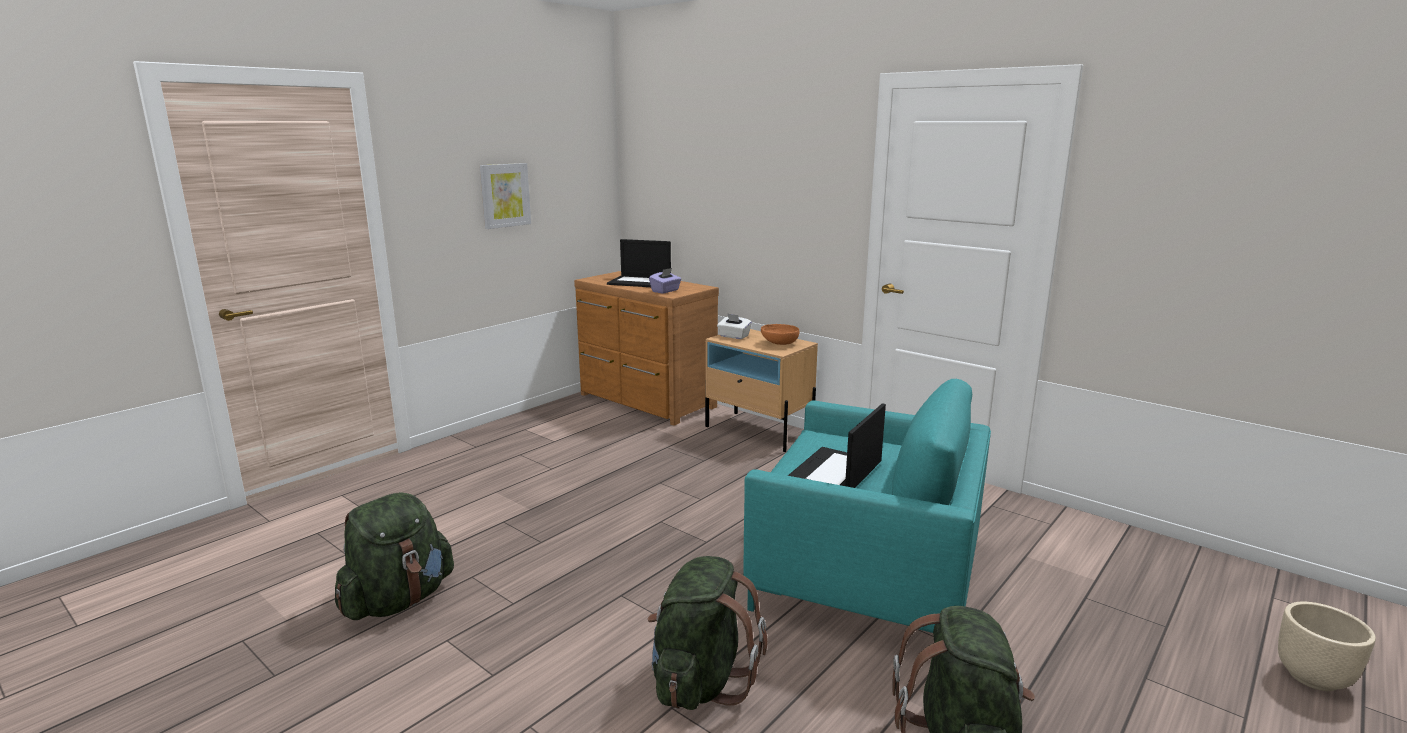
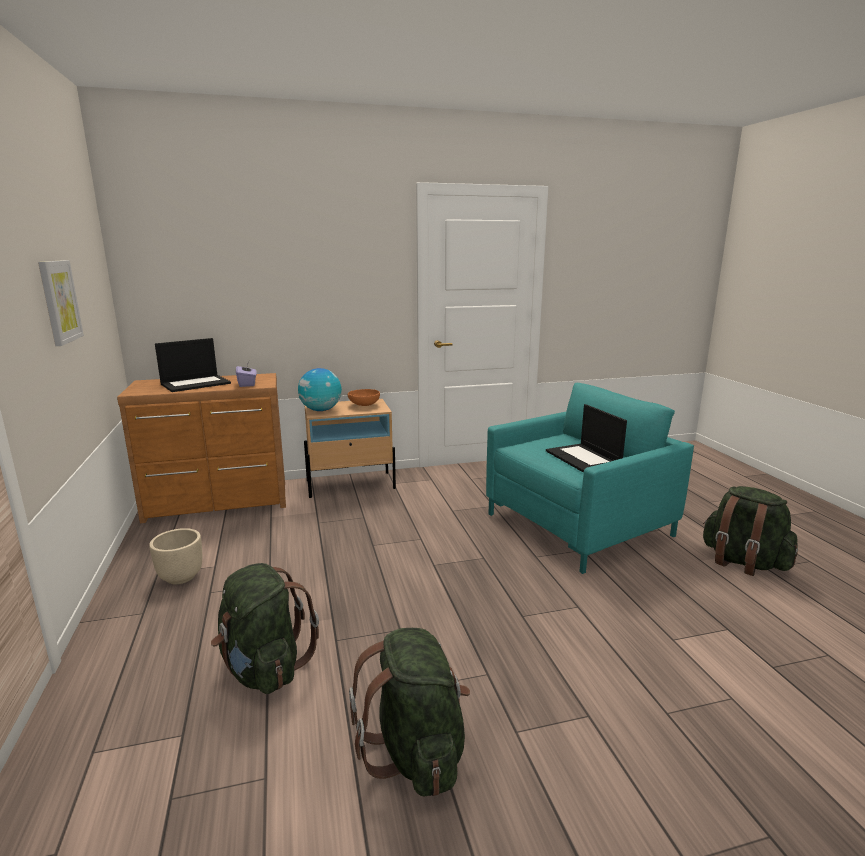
camera: 55 degrees left, 0 degrees up
(700, 680) = (649, 618): green backpack -> green backpack (264, 668)
(734, 336) = (321, 410): white tissue box -> globe
(1311, 676) = (723, 475): beige planter -> beige planter (180, 577)

